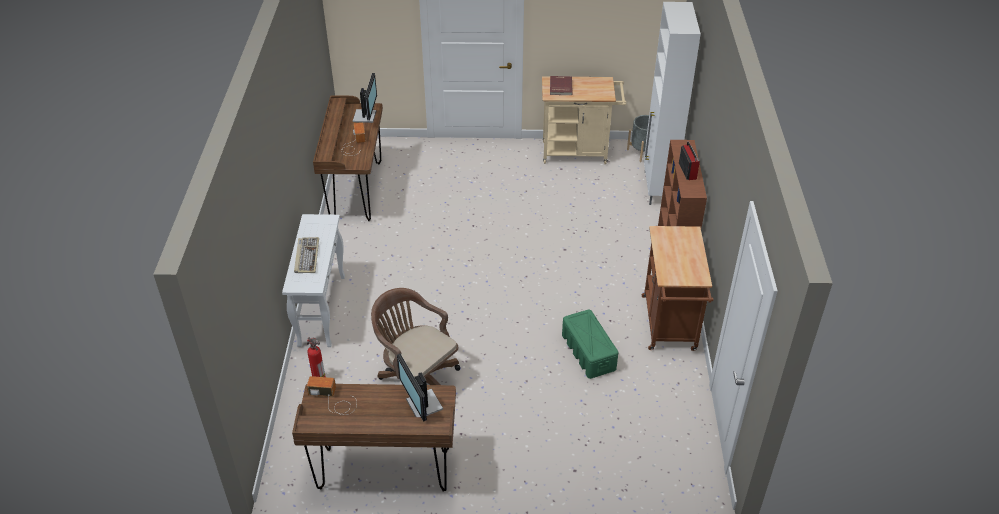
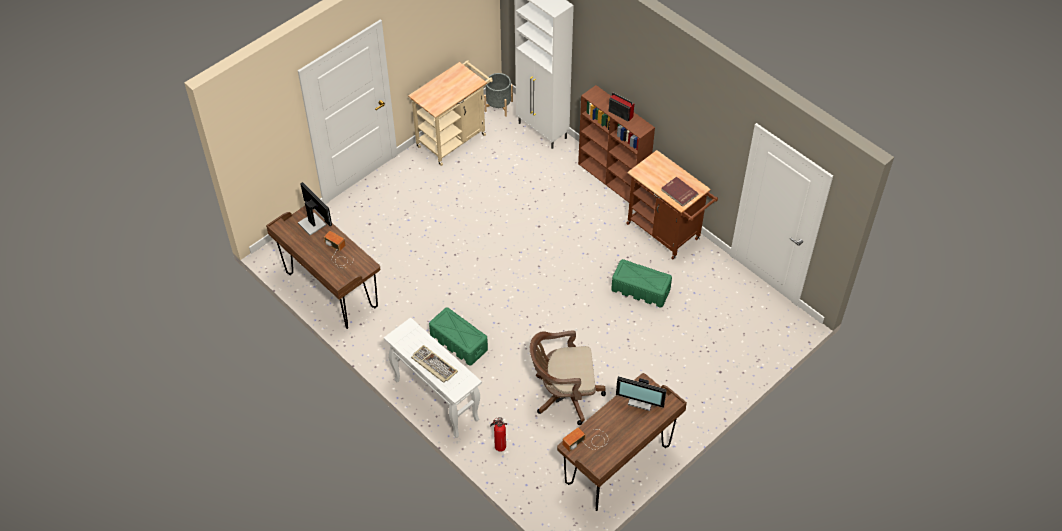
camera: 45 degrees left, 10 degrees up
(392, 284) = (458, 342): none -> green storage box
(560, 87) = (433, 96): red book -> red book (679, 193)

